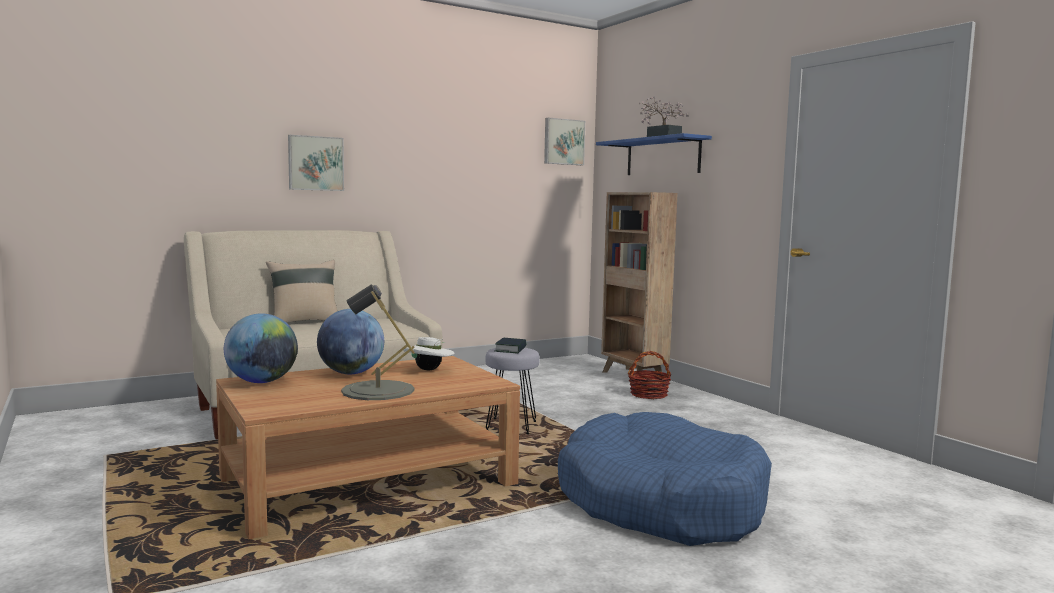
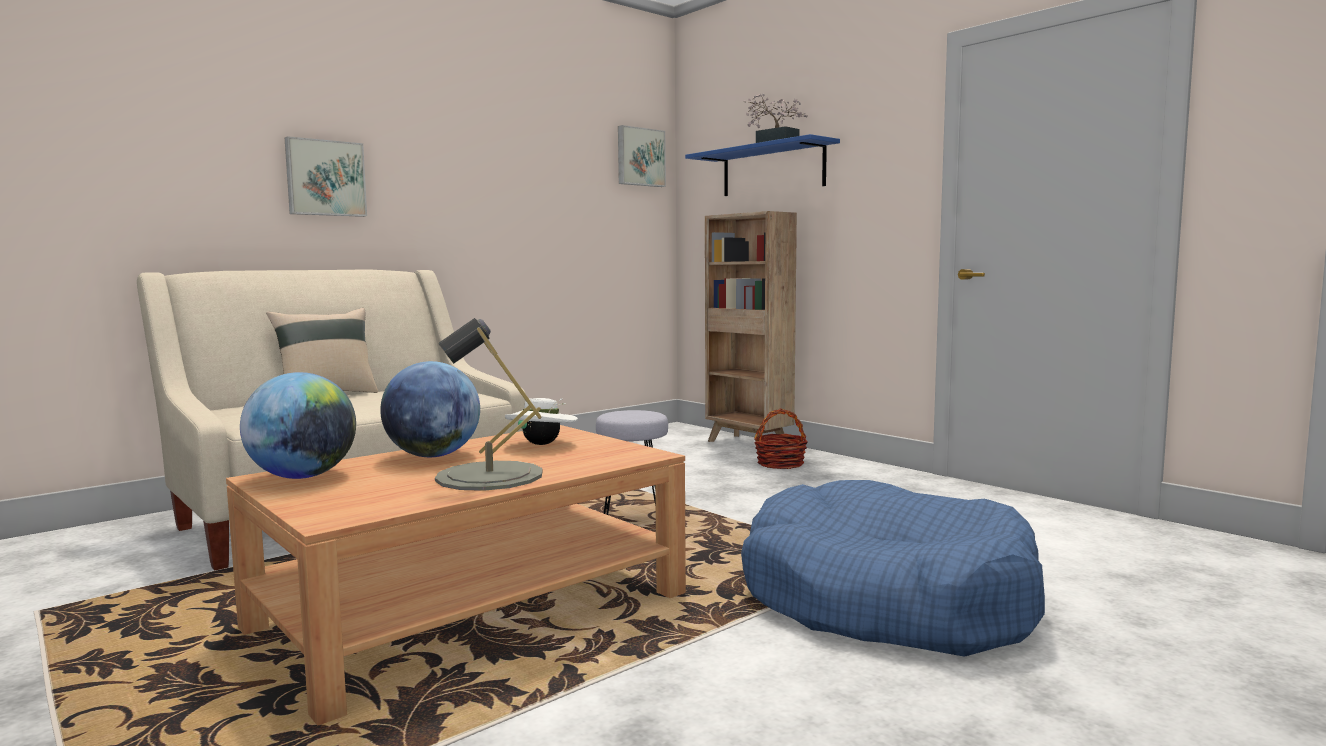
camera: 10 degrees left, 0 degrees up
(510, 349) = (629, 413): book -> none

